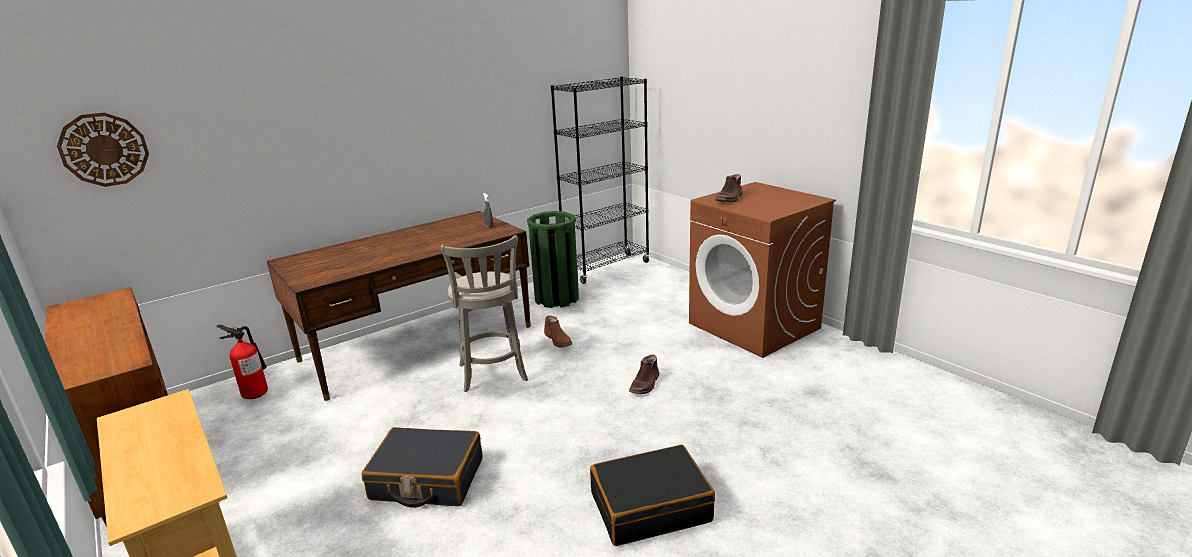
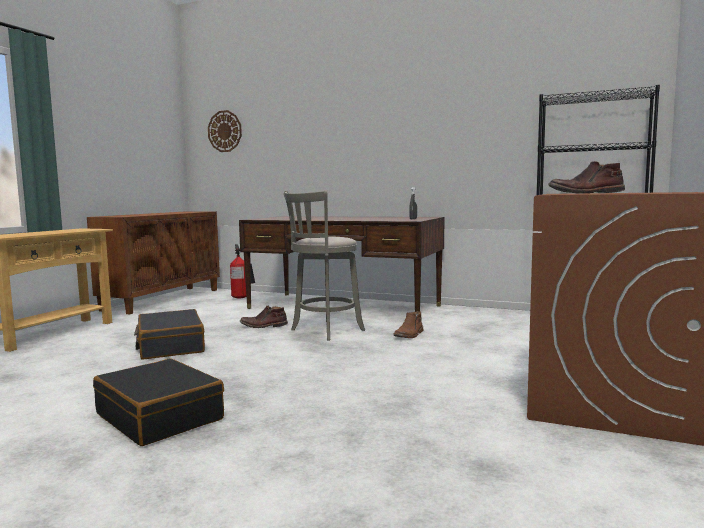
camera: 60 degrees right, 15 degrees down
(557, 298) = (485, 319): green trash can -> none
(645, 384) = (374, 376): brown boot -> brown boot (263, 326)

